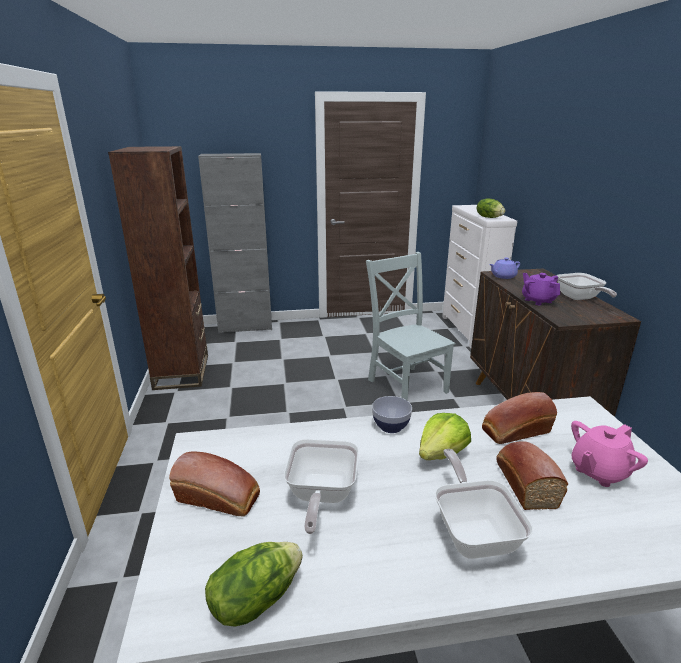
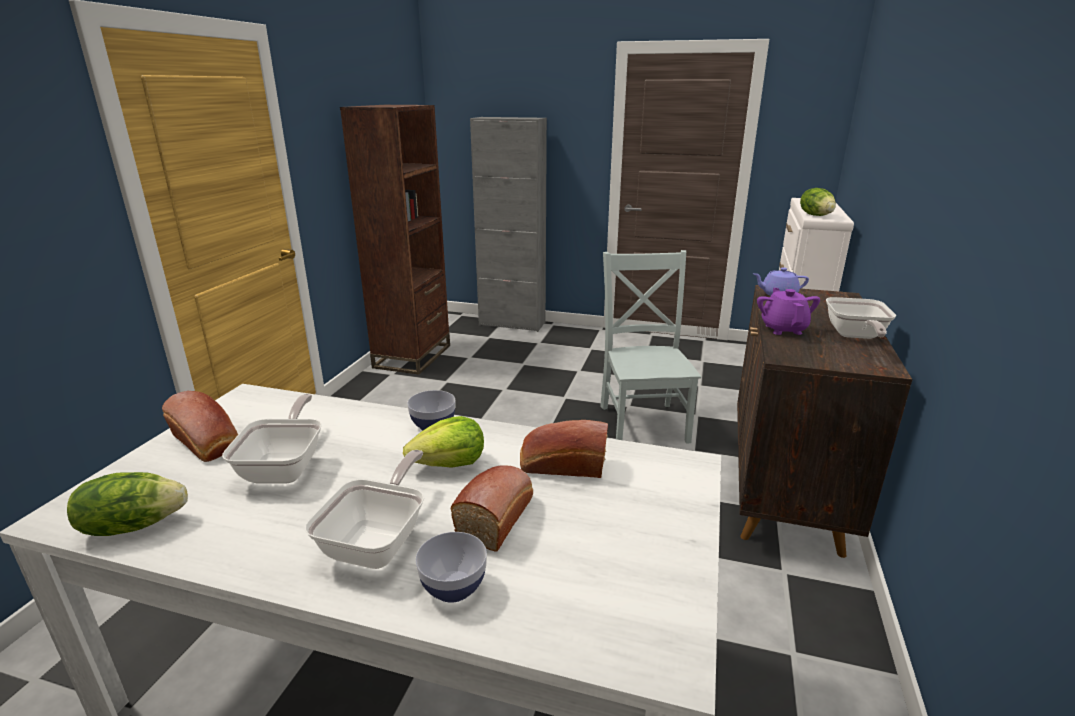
camera: 25 degrees right, 0 degrees up
(320, 496) = (286, 466): frying pan -> frying pan turned 150 degrees clockwise
(565, 545) = (453, 587): none -> bowl
(598, 471) = (604, 533): pink teapot -> none

